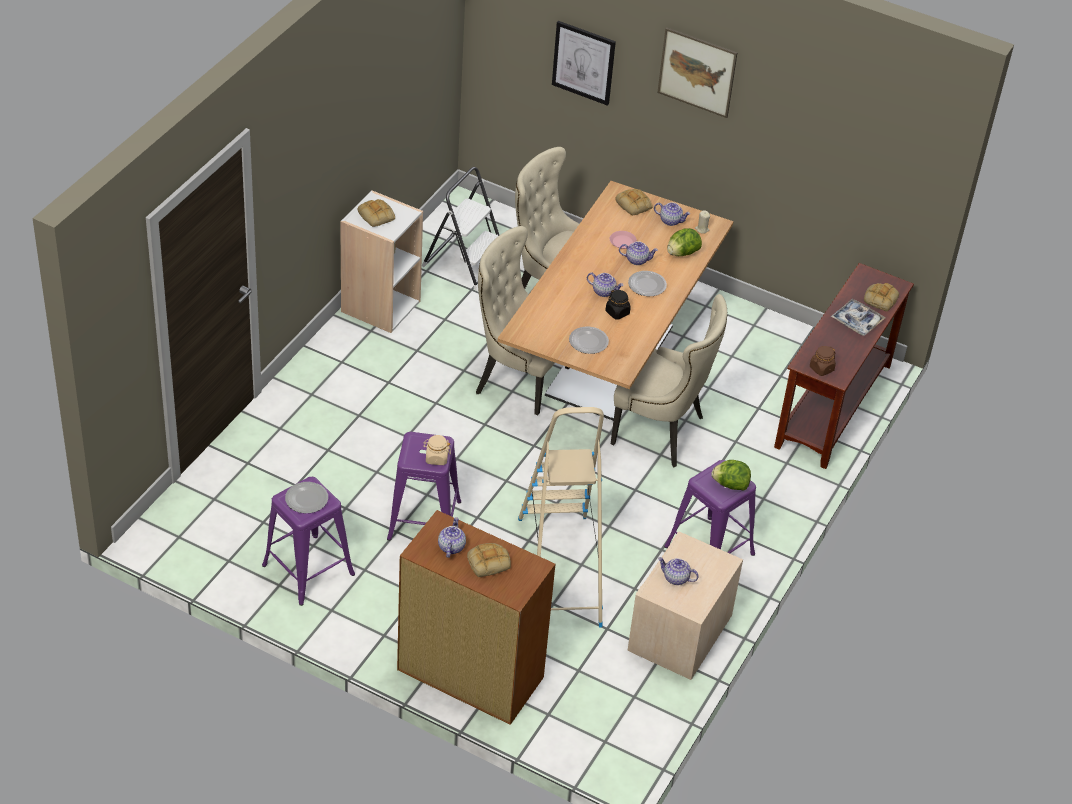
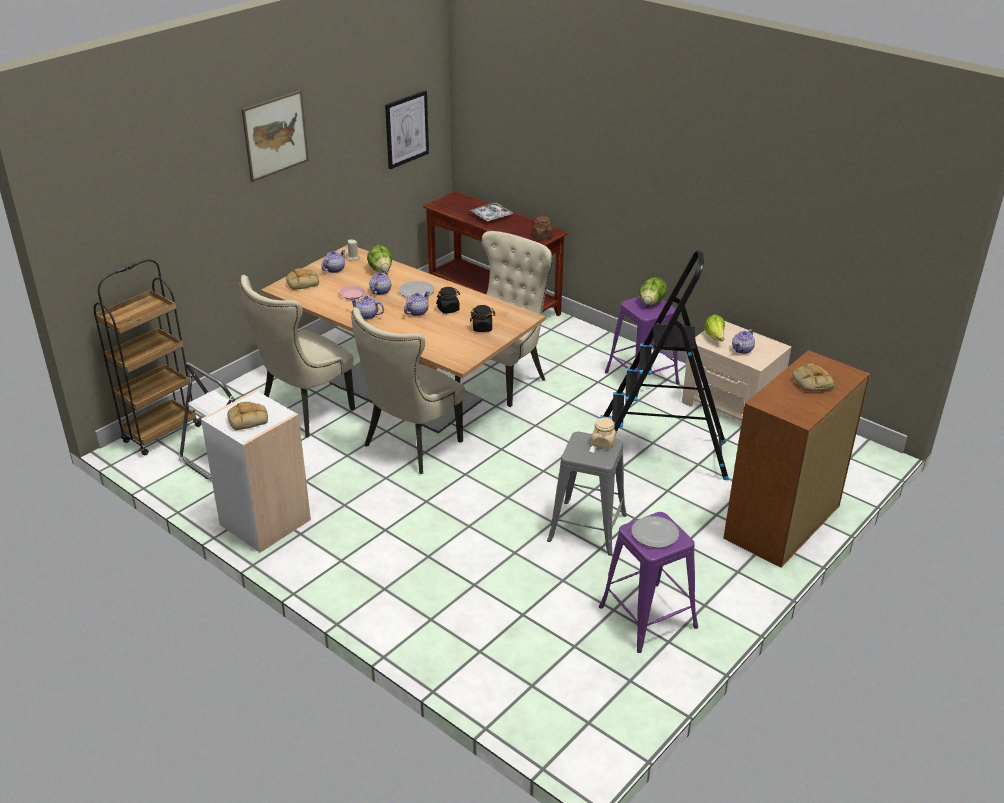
camera: 75 degrees left, 10 degrees down
(424, 520) = (587, 527): purple stool -> grey stool
(451, 547) = (794, 400): teapot -> teapot (367, 315)
(487, 215) = (161, 434): none -> brown cart
(558, 570) = (658, 455): beige step ladder -> black step ladder
(583, 62) = (182, 205): picture -> picture (406, 129)
(588, 341) = (482, 328): plate -> black jar
(695, 554) = (715, 338): none -> lettuce
(880, 299) = (468, 204): bread -> none

